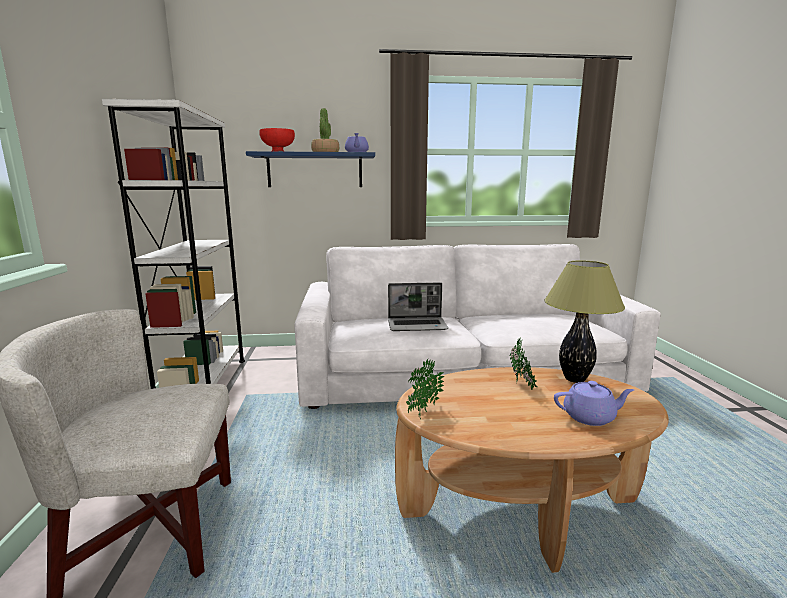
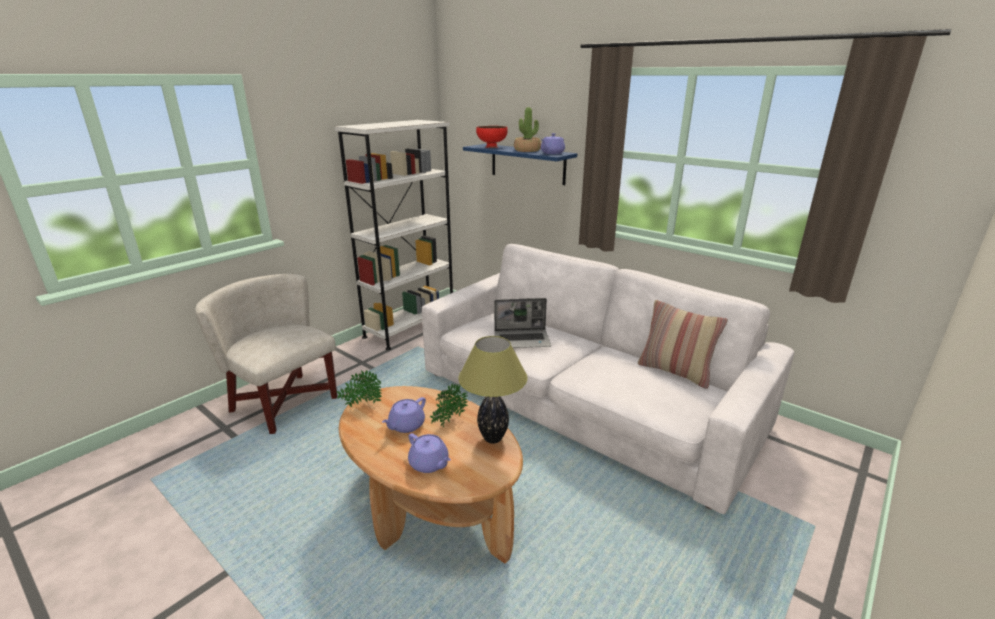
camera: 45 degrees right, 10 degrees up
(417, 325) = (522, 340): laptop -> laptop turned 45 degrees counterclockwise
(502, 405) = (406, 425): none -> purple teapot
(536, 313) = (675, 372): none -> pillow

